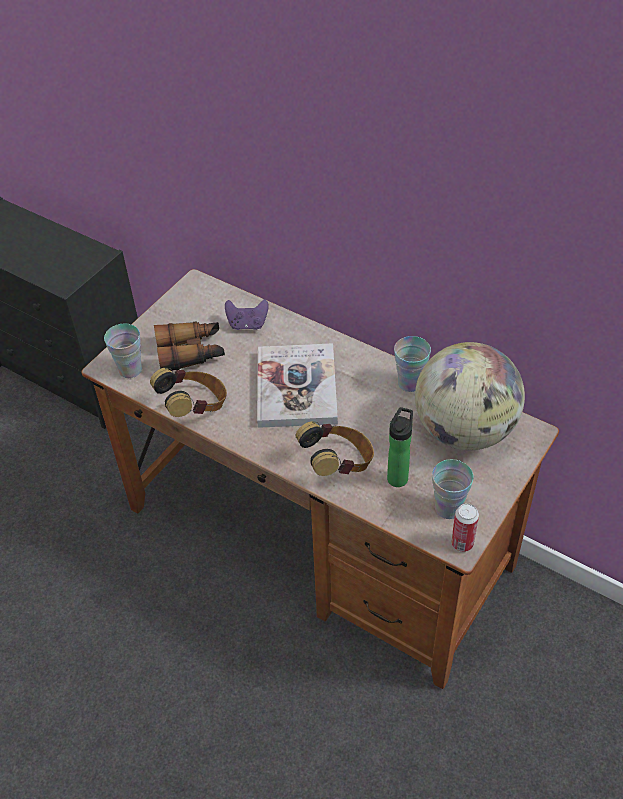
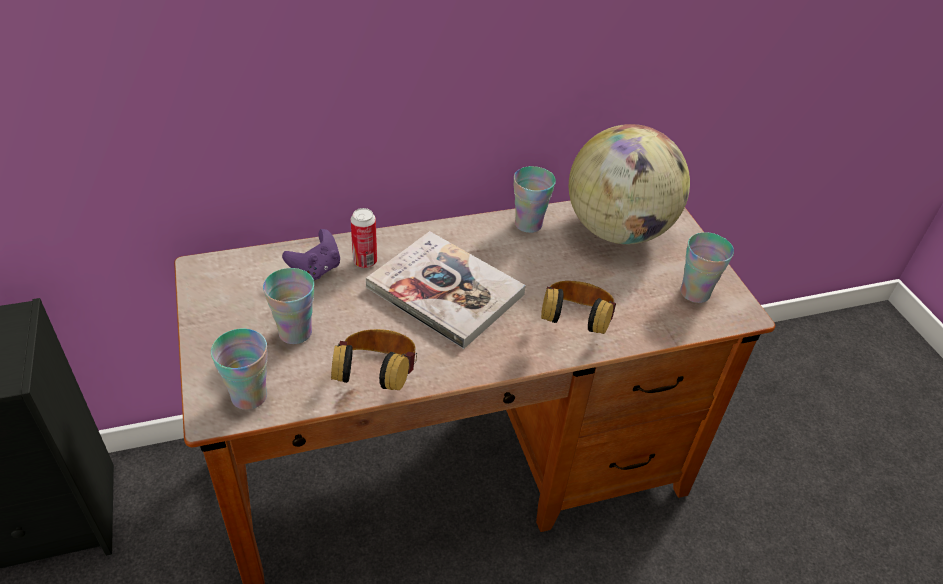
camera: 55 degrees left, 5 degrees down
(191, 353) = (295, 332): binoculars -> cup
(398, 476) = (629, 298): bottle -> none
(462, 543) = (741, 309): can -> can (365, 262)

